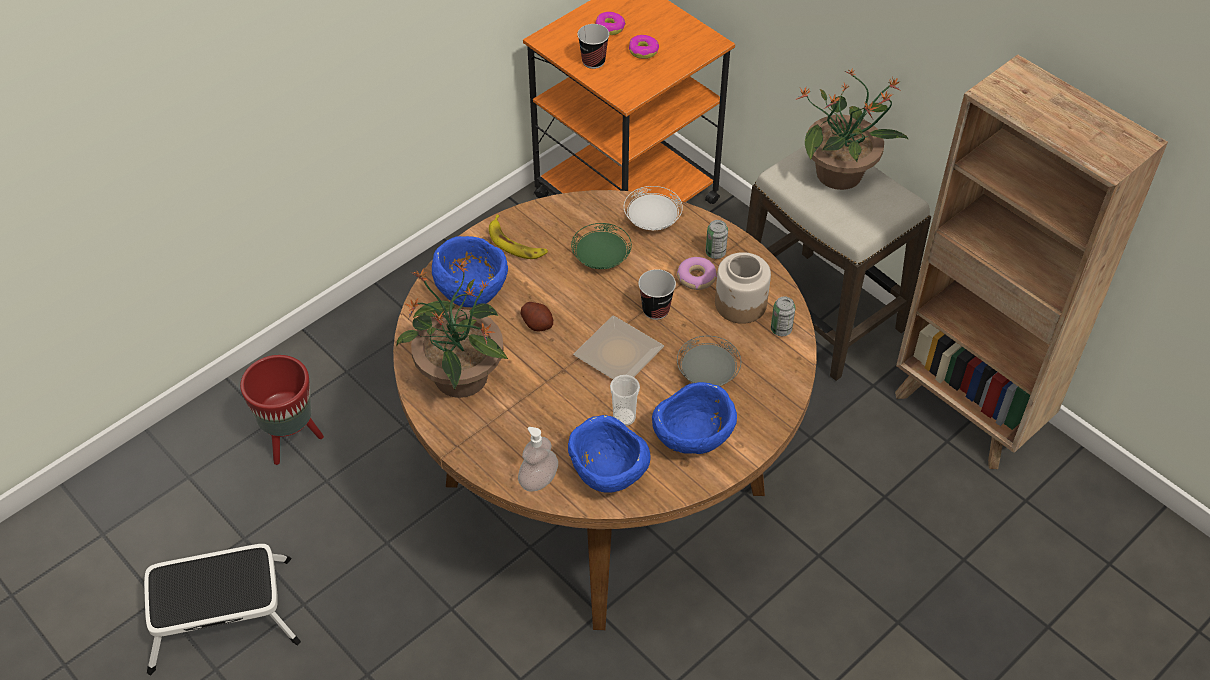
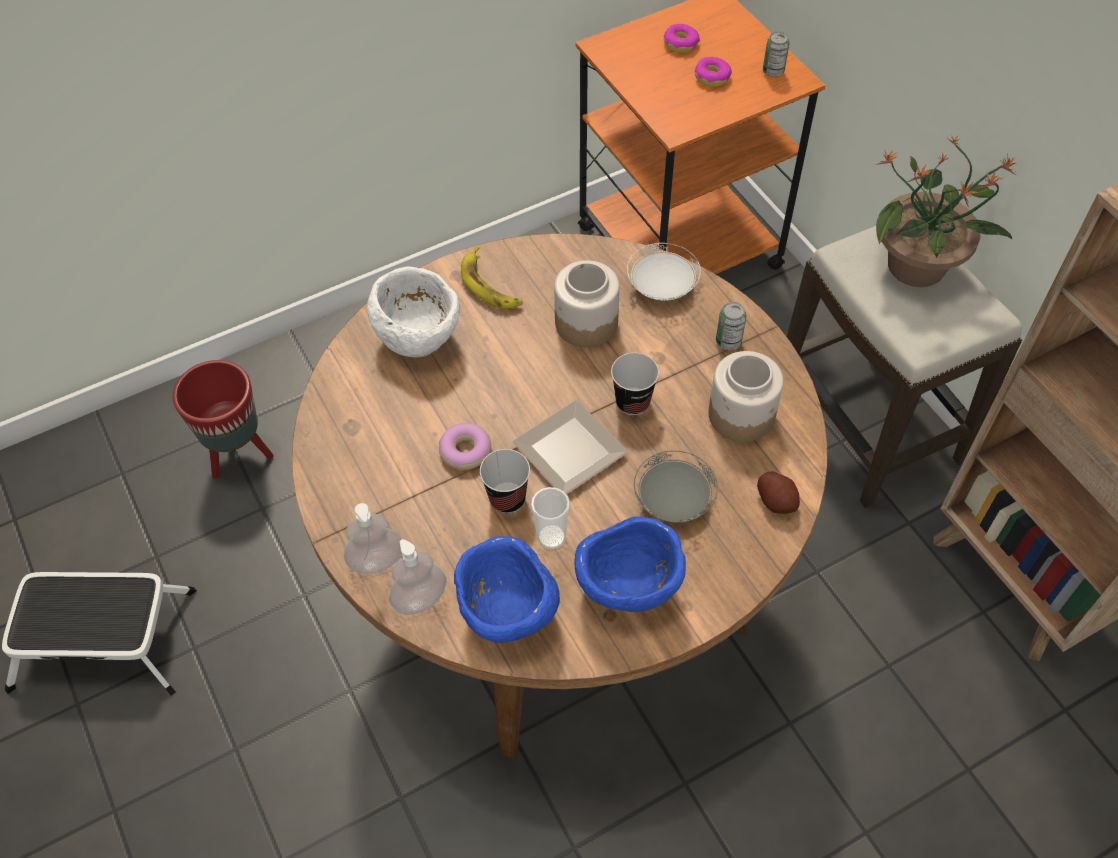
camera: 15 degrees right, 5 degrees up
(460, 378) = (369, 444): potted plant -> none
(472, 292) = (419, 337): blue bowl -> white bowl
(496, 460) = (376, 561): none -> soap dispenser
(537, 324) = (483, 392): potato -> potato (776, 501)
(593, 61) = (649, 80): cup -> cup (507, 499)
(601, 258) = (586, 322): green plate -> jar
(696, 277) = (695, 369): donut -> donut (465, 451)
(781, 329) = (784, 459): can -> can (773, 71)

